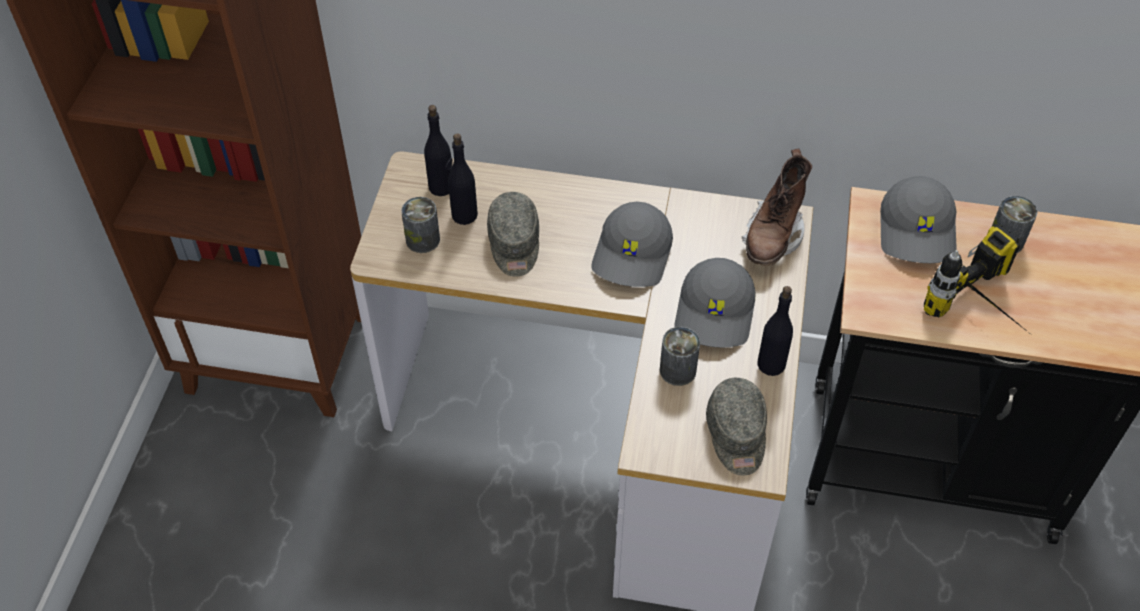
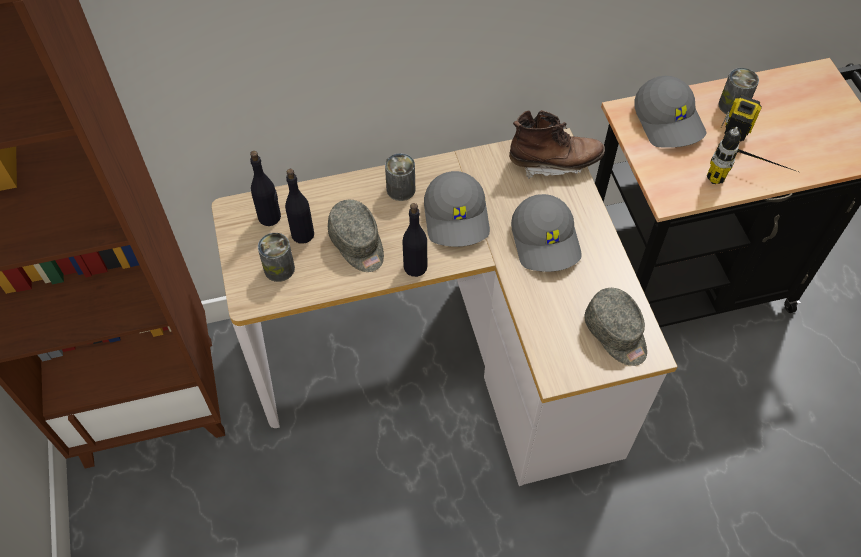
camera: 25 degrees left, 5 degrees up
(677, 370) = (543, 299): can -> can (401, 189)
(771, 364) = (609, 266): black bottle -> black bottle (415, 267)
(773, 237) = (554, 163): brown boot -> brown boot turned 90 degrees counterclockwise

